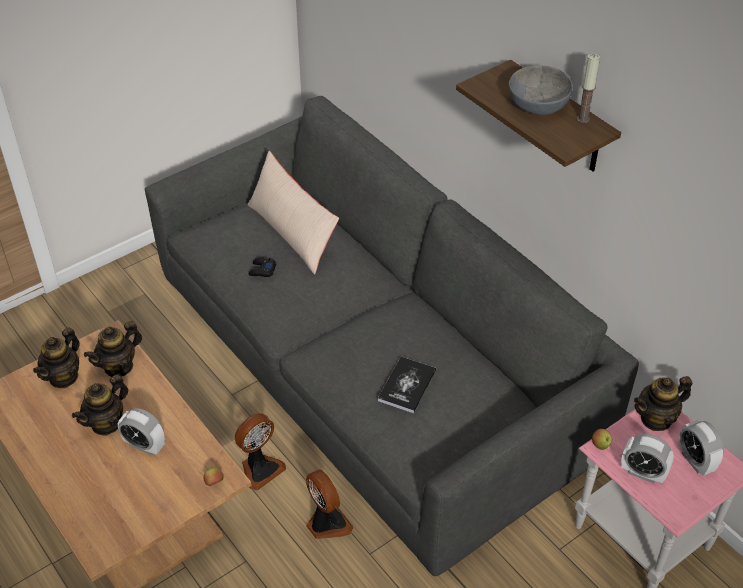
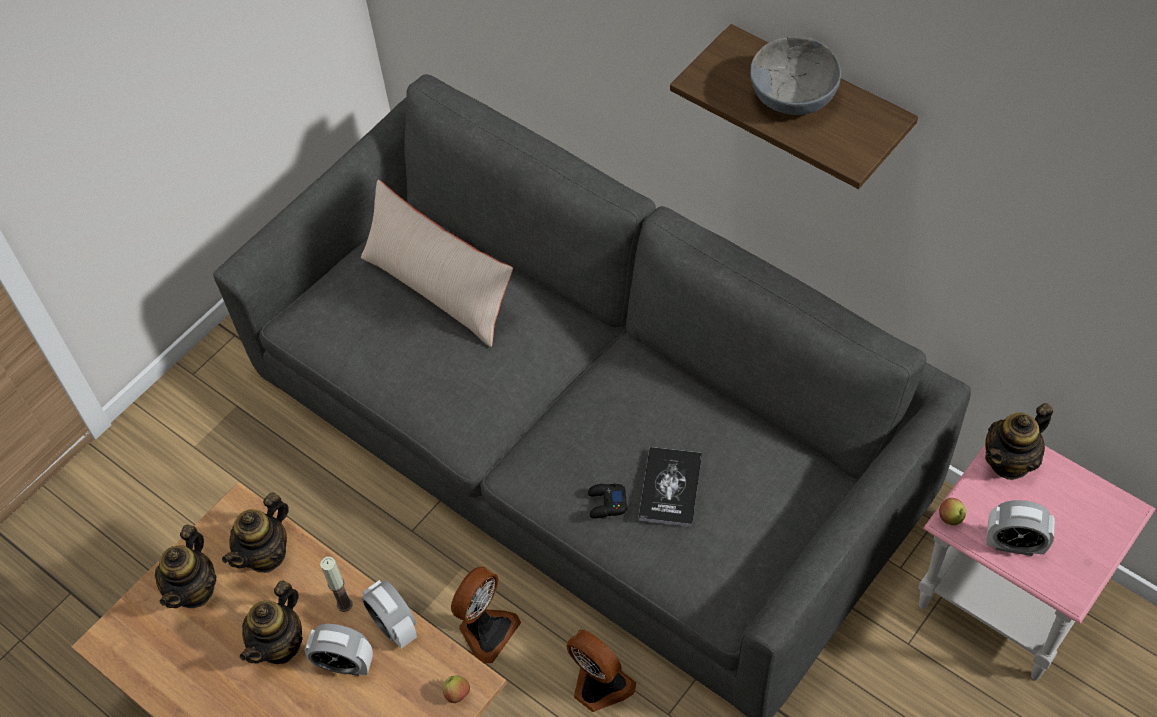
camera: 10 degrees left, 10 degrees up
(262, 270) = (416, 358): black game controller -> black game controller (607, 504)
(583, 119) = (861, 105): candle -> candle (344, 604)
(695, 461) = (1074, 510): alarm clock -> alarm clock (394, 627)

